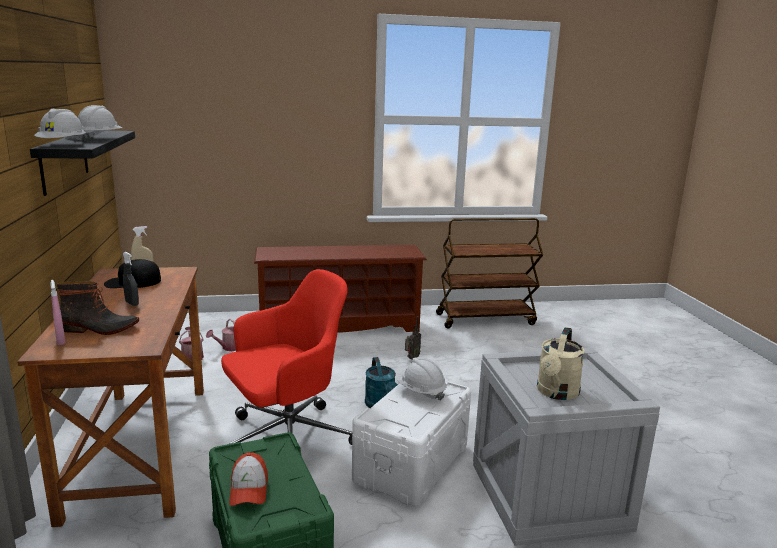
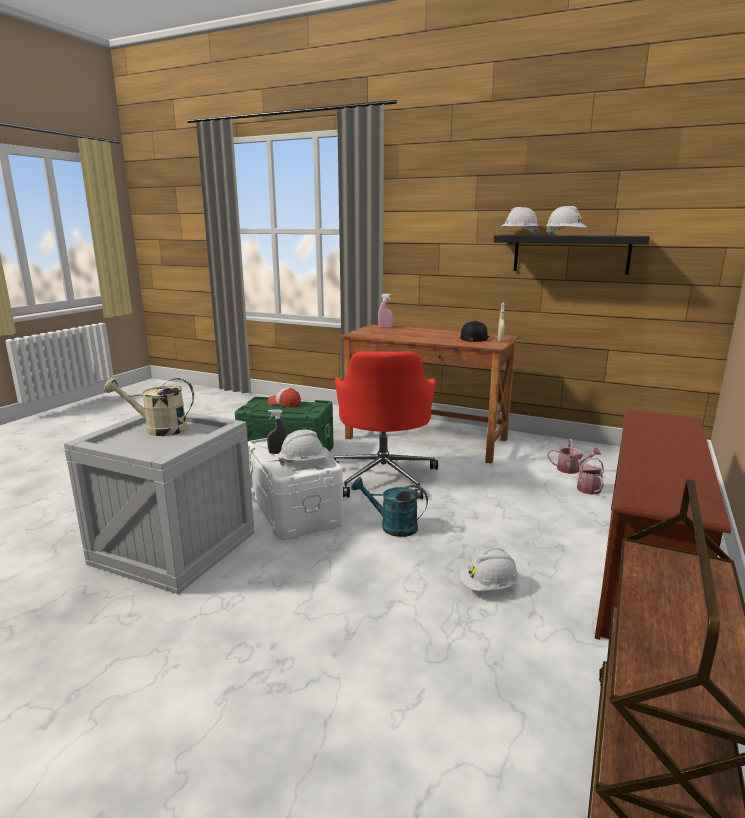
camera: 125 degrees right, 0 degrees up
(100, 329) = (392, 331): boot -> none
(132, 303) = (428, 335): grey spray bottle -> grey spray bottle (278, 453)
(411, 358) = (489, 586): radio -> white hard hat
(556, 393) = (158, 429): beige watering can -> beige watering can turned 60 degrees counterclockwise

